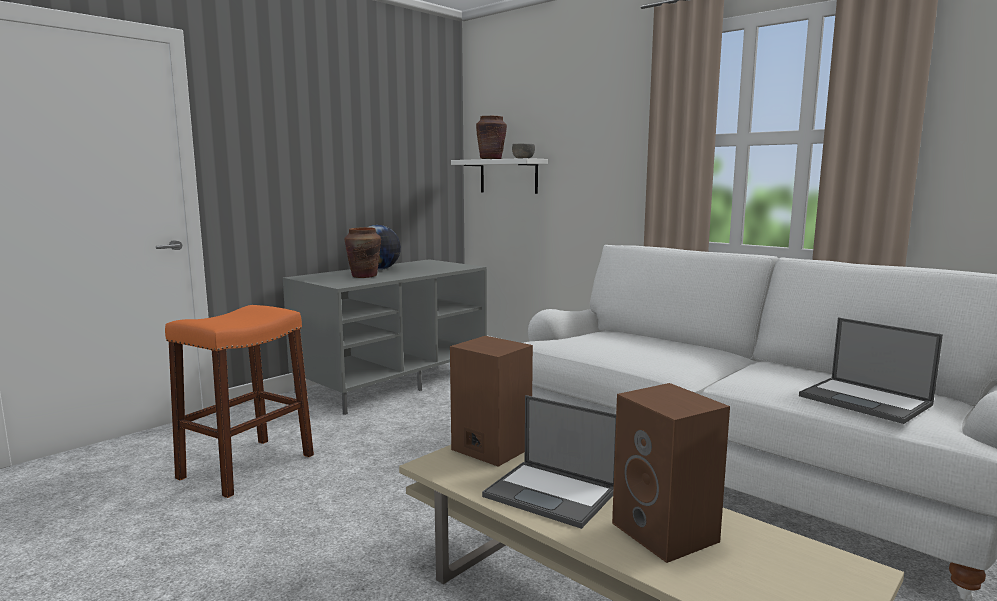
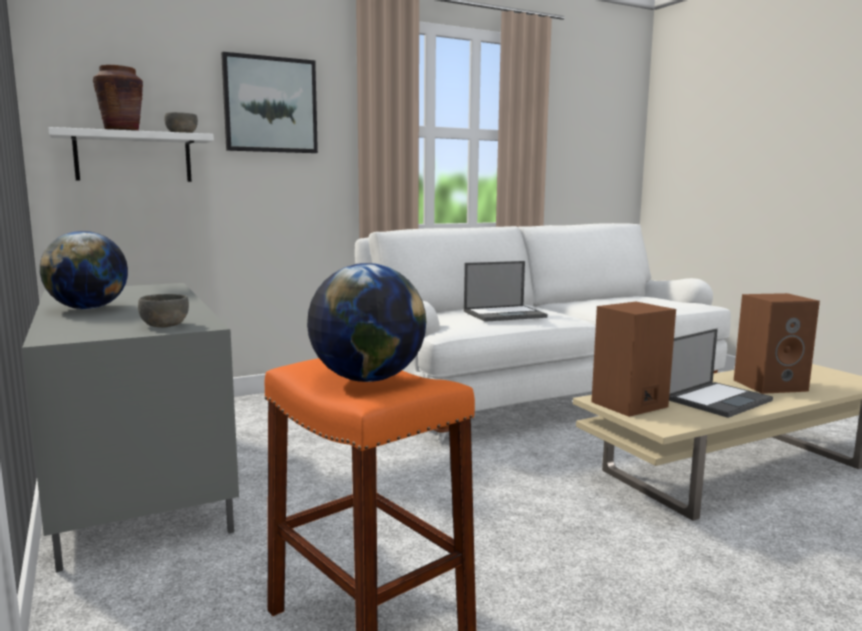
camera: 70 degrees left, 0 degrees up
(229, 317) = (367, 379): none -> globe
(340, 281) = (164, 325): none -> grey bowl
(364, 276) = (139, 315): brown vase -> none
(591, 129) = (270, 105): none -> picture
(866, 401) = (655, 302): laptop -> laptop (505, 314)

